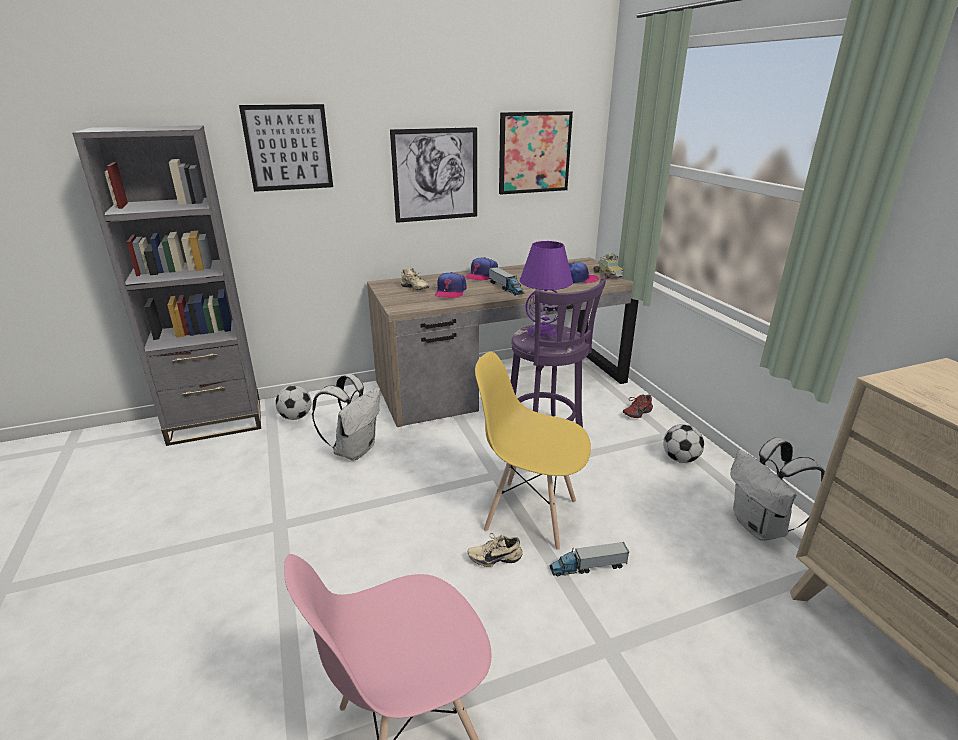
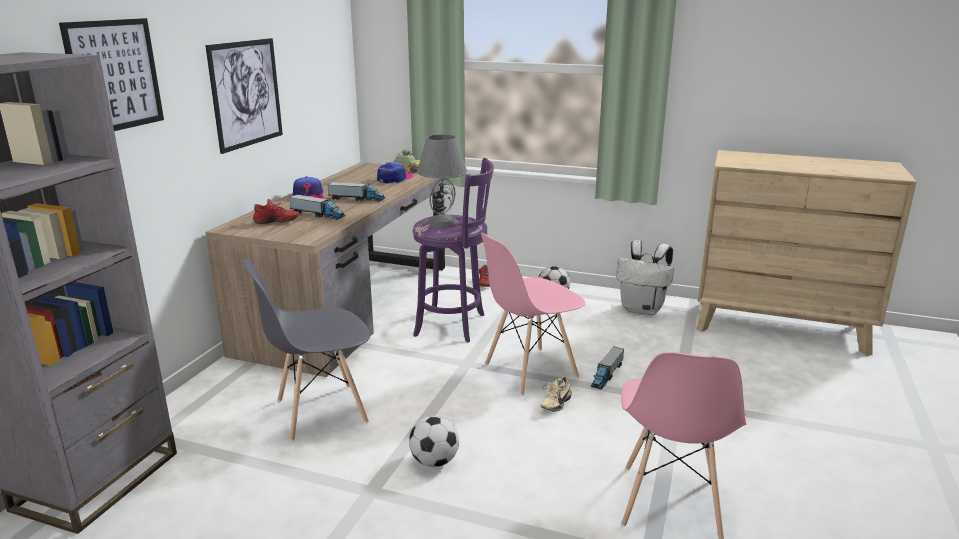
camera: 50 degrees left, 5 degrees down
(296, 417) = (197, 424): football -> football (434, 461)
(354, 449) = (320, 411): white backpack -> grey chair
(414, 289) = (276, 222): beige shoe -> red shoe
(450, 292) = (318, 215): cap -> toy truck
(530, 514) = (530, 371): yellow chair -> pink chair
(534, 152) = (312, 61): picture -> none
(543, 332) = (443, 222): purple table lamp -> grey table lamp

